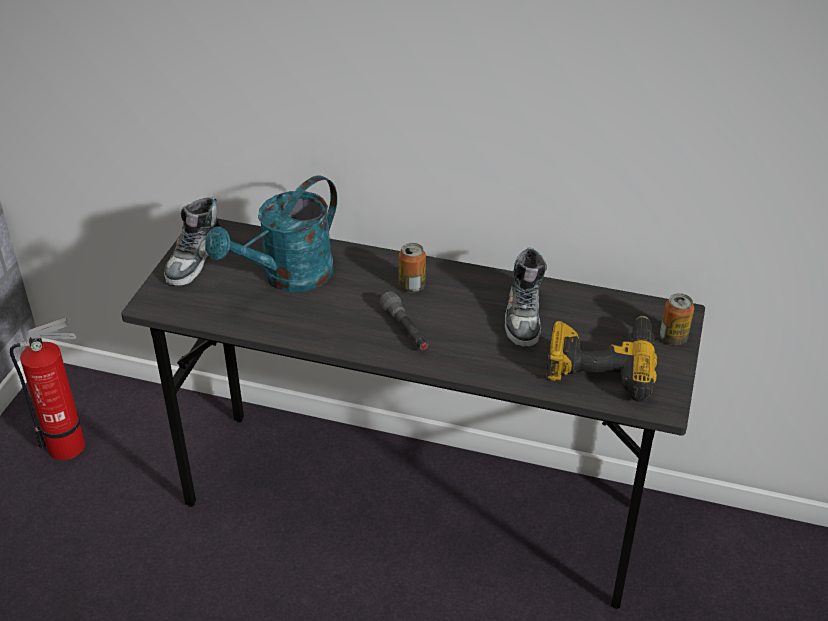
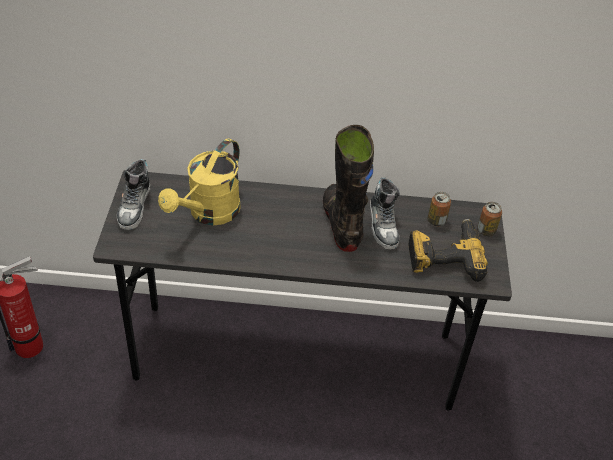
camera: 15 degrees left, 5 degrees up
(287, 277) = (208, 214): turquoise watering can -> yellow watering can
(405, 330) = (305, 245): grey flashlight -> none
(412, 286) = (300, 211): can -> can (436, 221)
(465, 308) = (342, 224): none -> black boot

